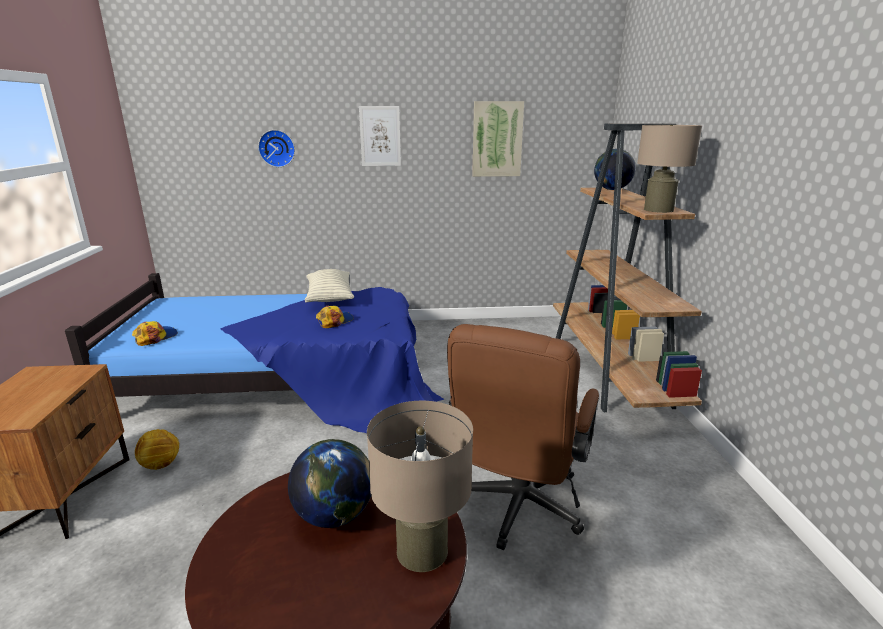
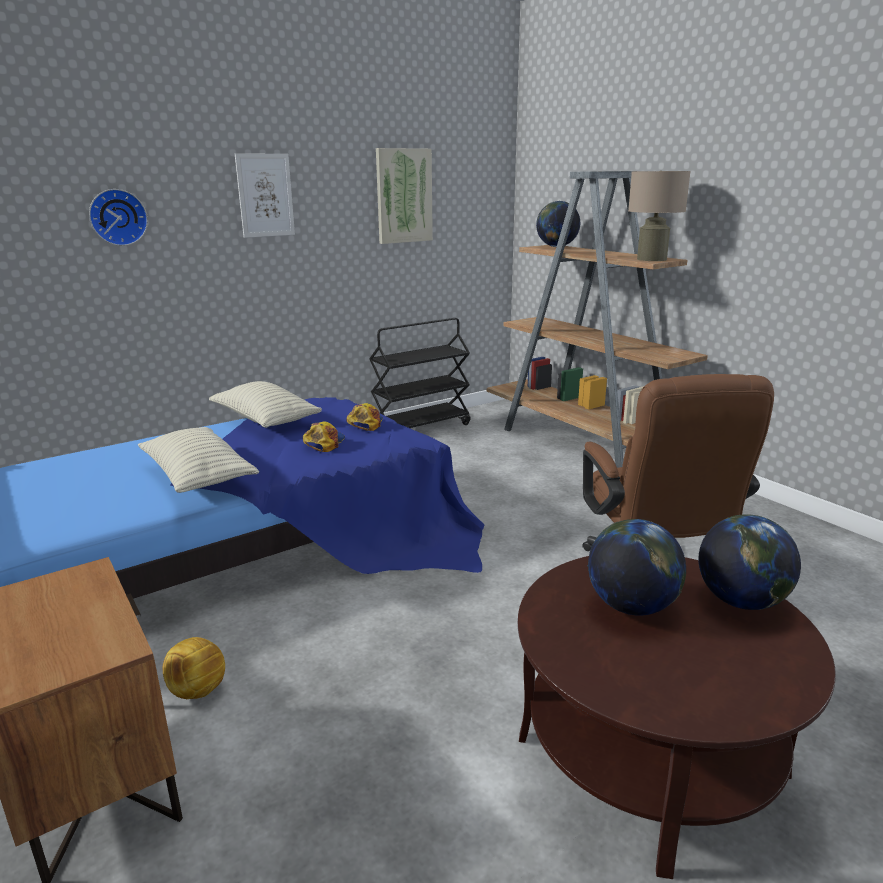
camera: 30 degrees left, 0 degrees up
(155, 337) = (82, 518): cap -> cap (365, 423)
(240, 326) = (198, 476): none -> pillow
(422, 551) = (741, 601): beige table lamp -> globe
(492, 325) = (421, 428): none -> black cart

